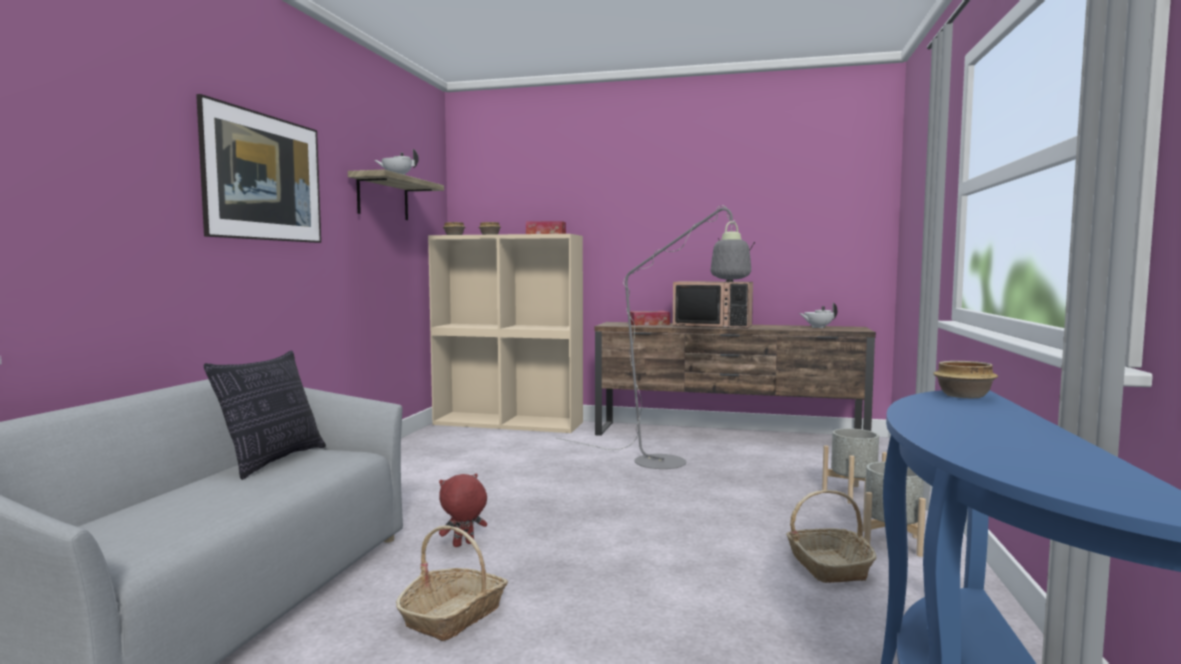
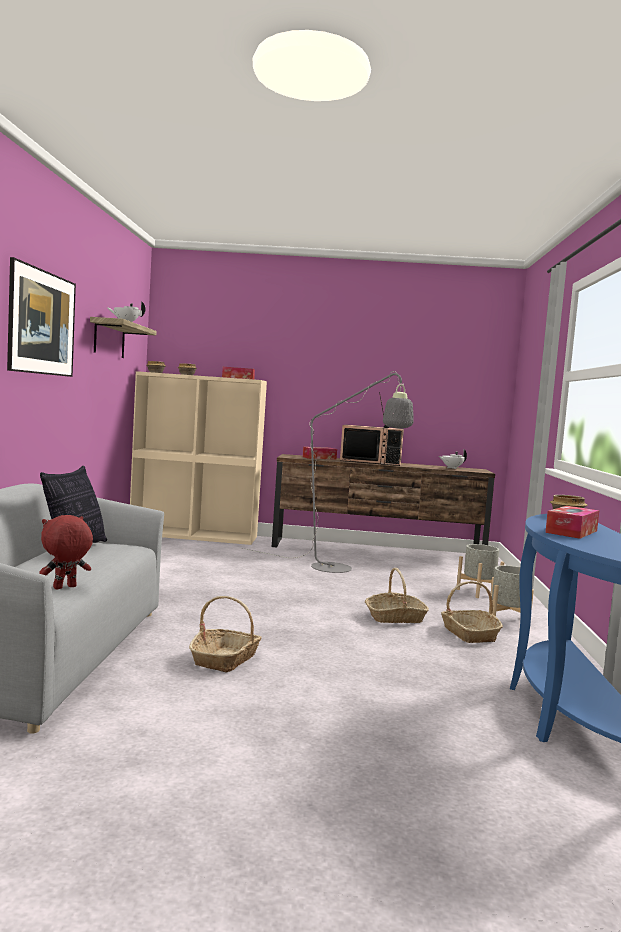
camera: 10 degrees left, 0 degrees up
(463, 545) = (207, 619): red plush toy -> red plush toy (65, 588)
(724, 539) = (395, 617): none -> basket
(966, 427) = (571, 531): none -> tissue box

